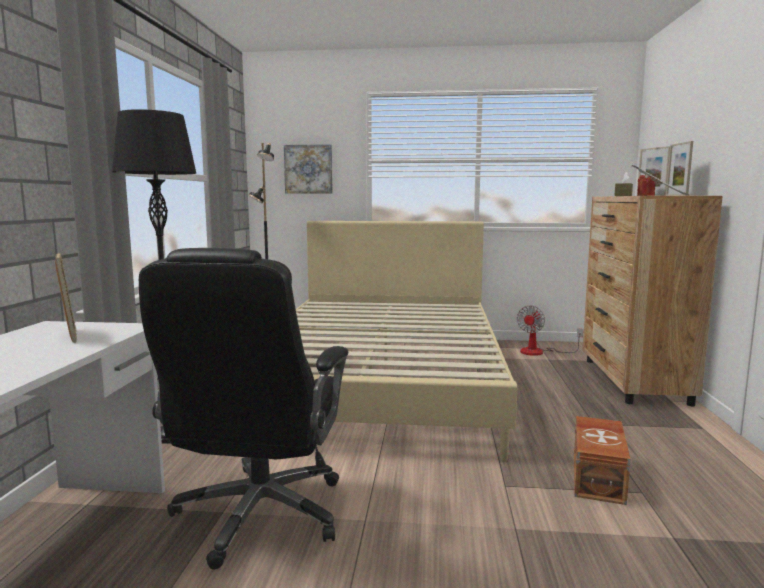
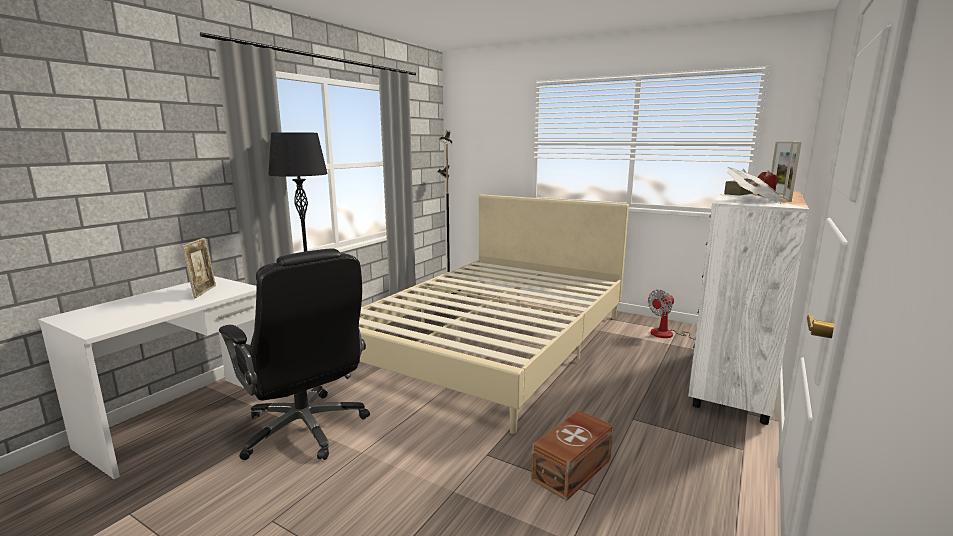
camera: 25 degrees right, 5 degrees up
(259, 515) = (305, 429): black office chair -> black office chair turned 75 degrees counterclockwise
(308, 169) = (488, 149): picture -> none
(633, 381) = (732, 383): brown dresser -> white dresser

